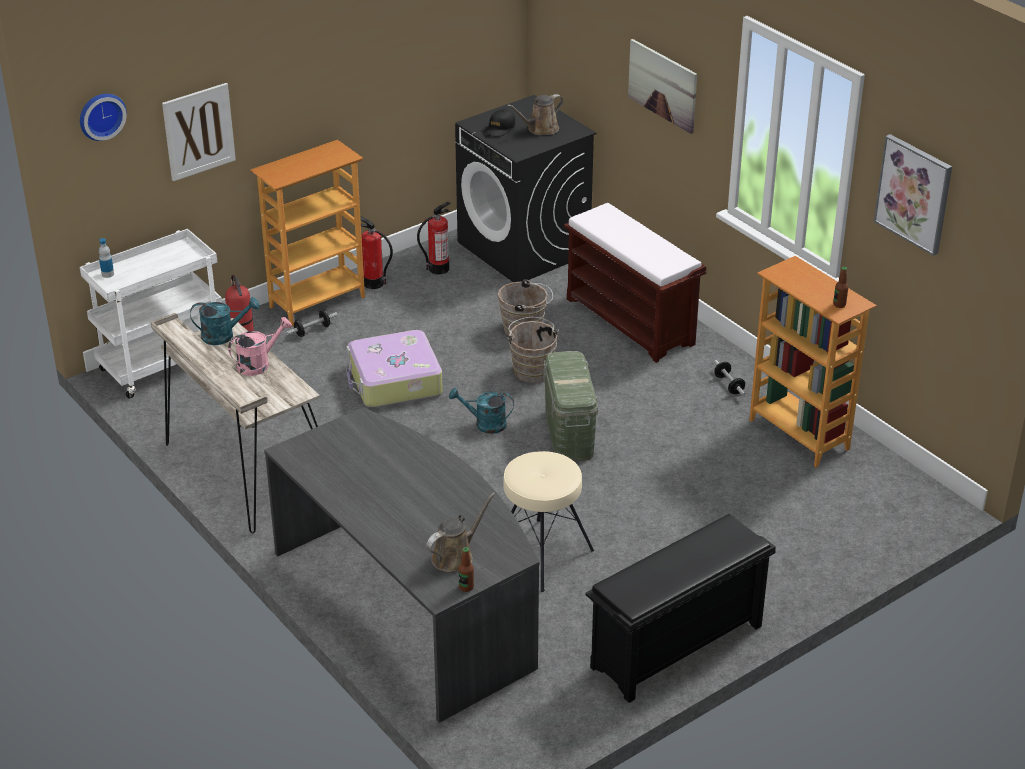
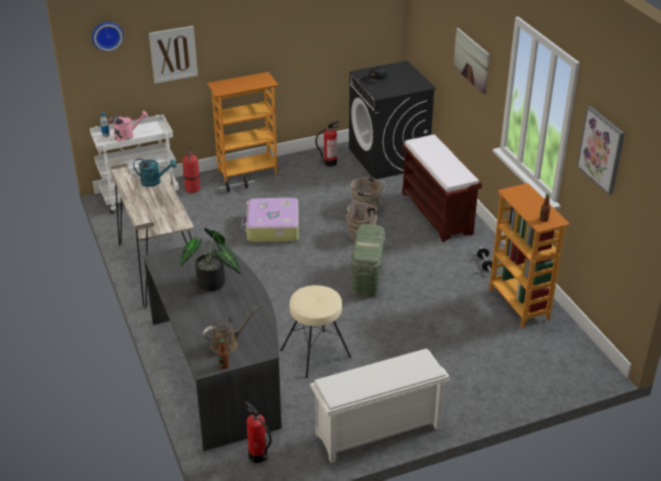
camera: 15 degrees right, 0 degrees up
(258, 364) = (166, 202): pink watering can -> pink watering can (127, 136)
(373, 283) = (286, 166): fire extinguisher -> fire extinguisher (257, 456)
(392, 476) = (212, 285): none -> potted plant
(485, 424) = (316, 264): turquoise watering can -> none
(540, 129) = (401, 82): brown watering can -> none
(676, 648) = (377, 432): black shoe rack -> white shoe rack

